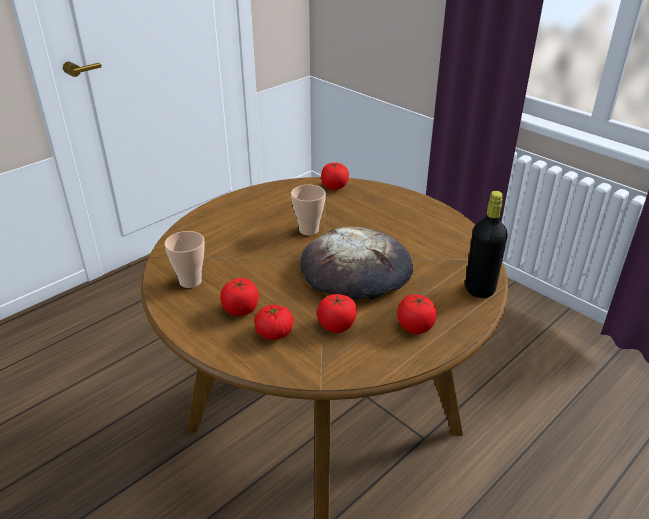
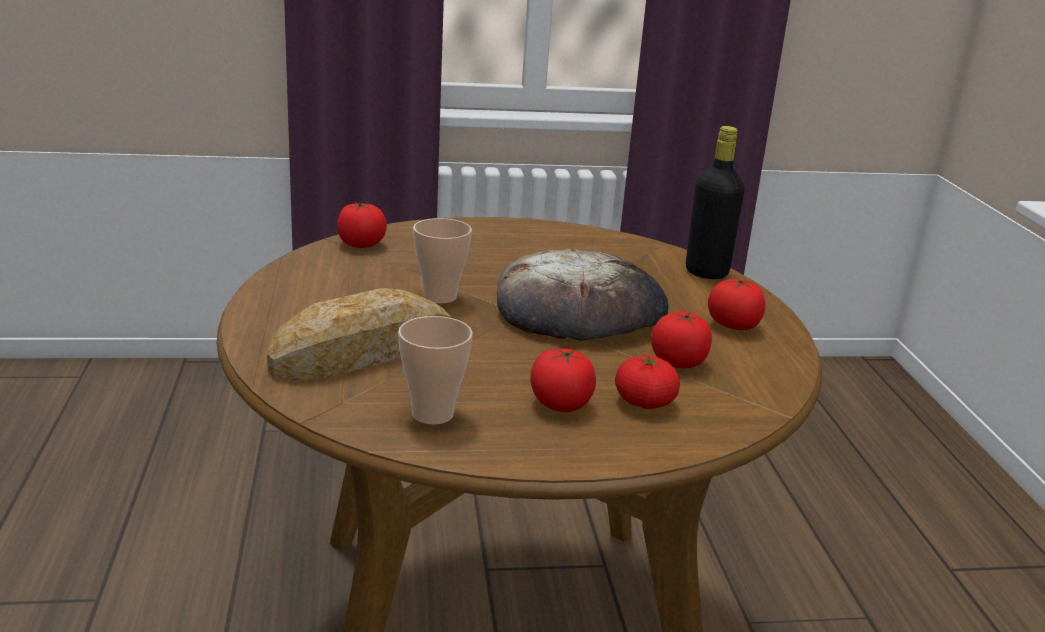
camera: 55 degrees left, 10 degrees down
(226, 240) = (363, 351): none -> bread

